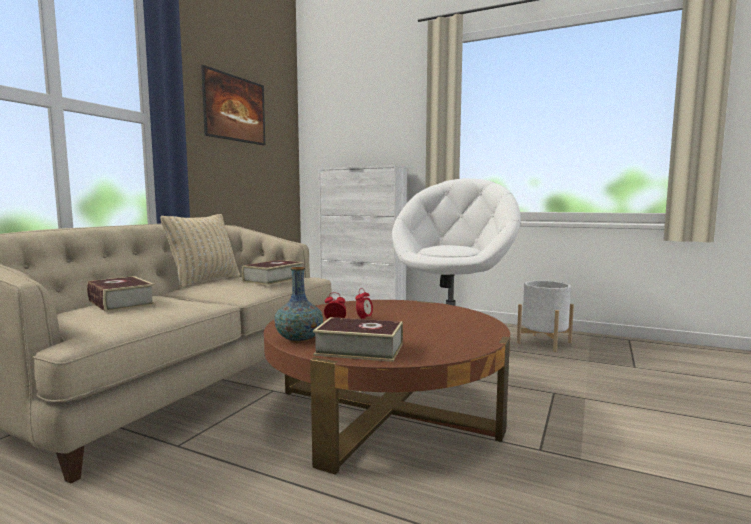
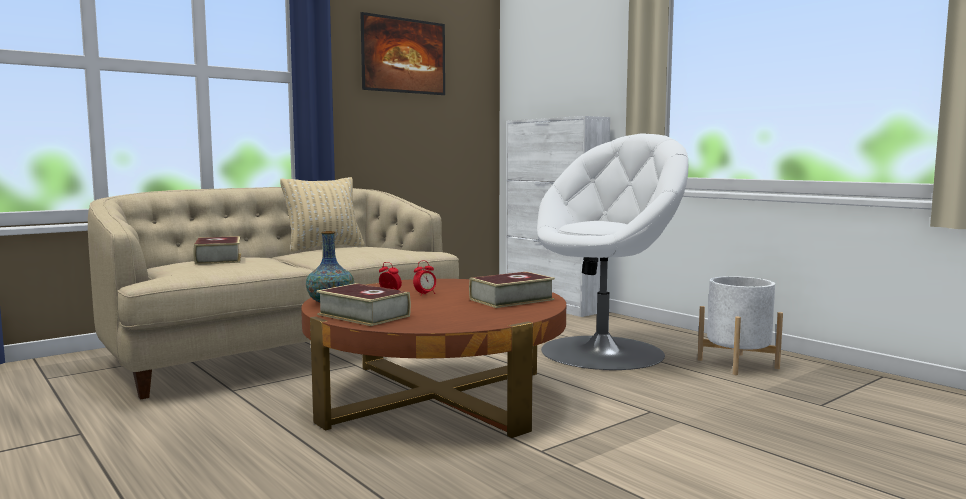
camera: 25 degrees right, 0 degrees up
(273, 279) = (382, 250): book -> book (511, 299)

